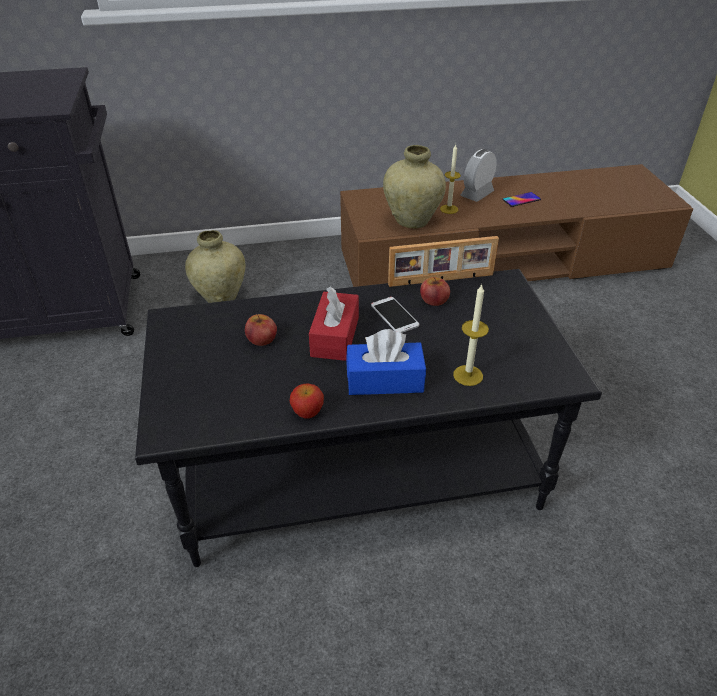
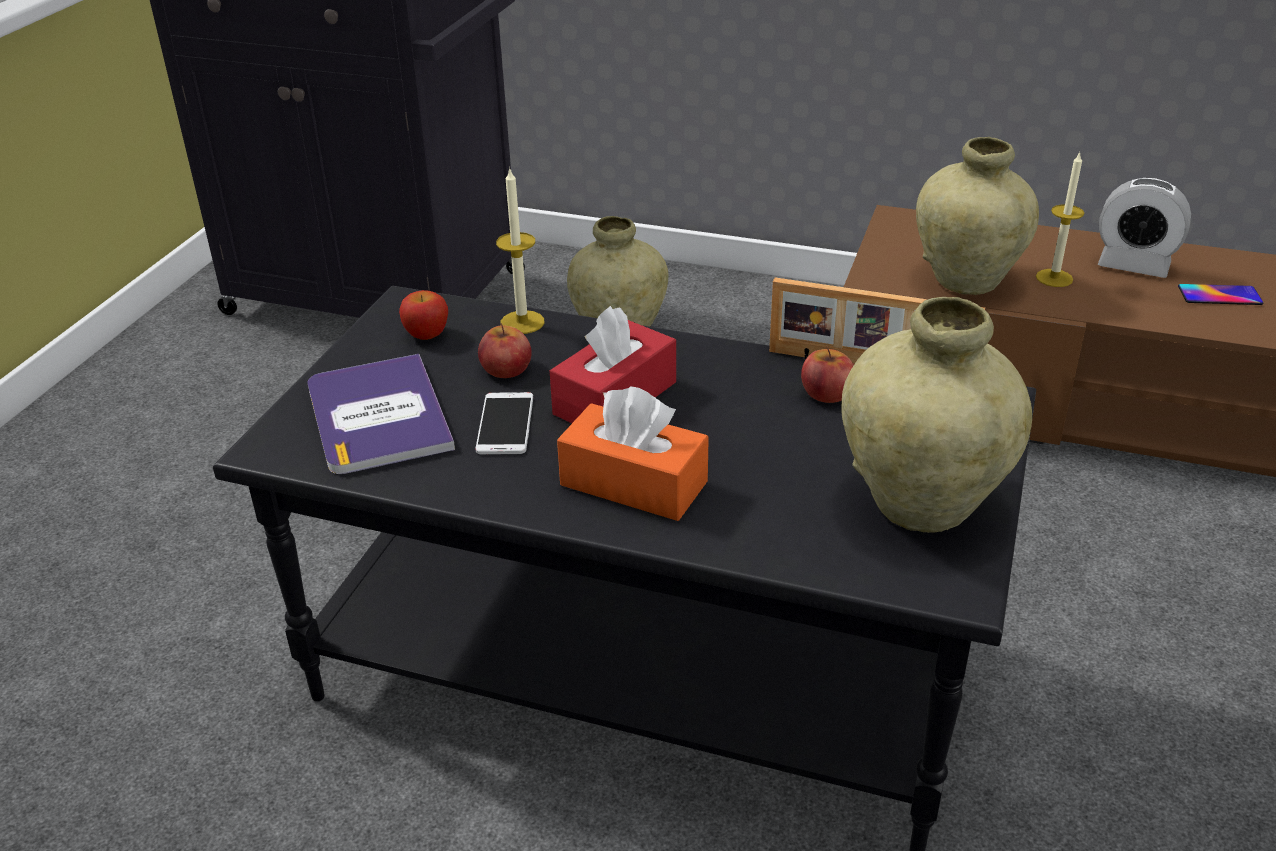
camera: 30 degrees right, 5 degrees down
(212, 391) = (378, 416): none -> book
(307, 412) = (479, 488): apple -> apple (427, 335)
(385, 380) = (633, 483): blue tissue box -> orange tissue box
(394, 315) = (738, 396): phone -> phone (505, 424)
(468, 375) = (776, 522): candle -> candle (522, 322)
(477, 194) = (1133, 265): alarm clock -> alarm clock turned 135 degrees counterclockwise
(521, 342) = (921, 504): none -> beige vase

